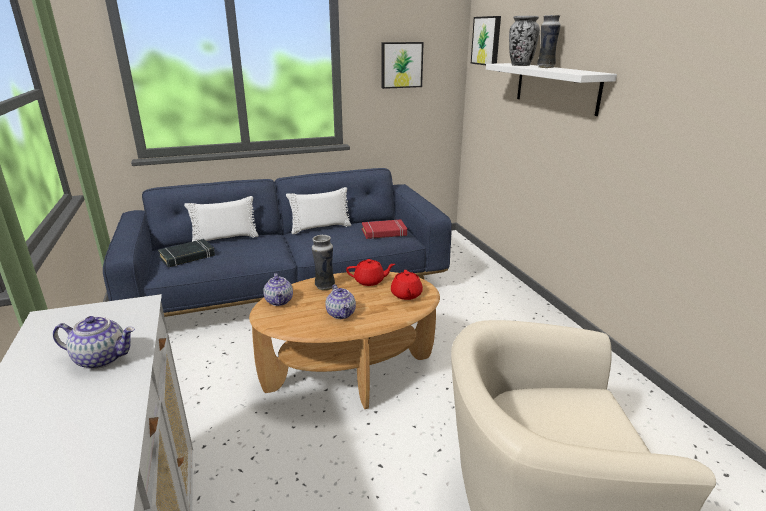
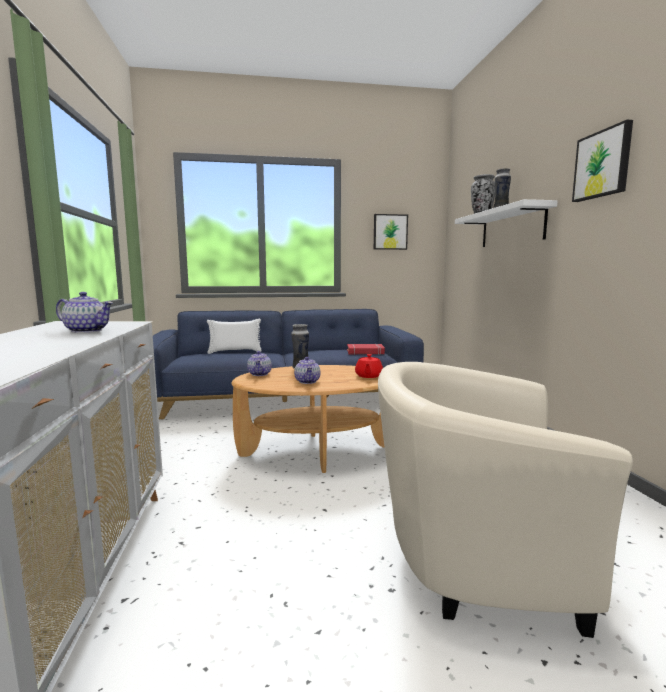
camera: 10 degrees right, 15 degrees down
(187, 257) = (201, 356): black book -> none
(320, 228) = (313, 350): white pillow -> none
(370, 281) = (340, 369): red teapot -> none
(487, 41) = (459, 210): picture -> picture (603, 164)

